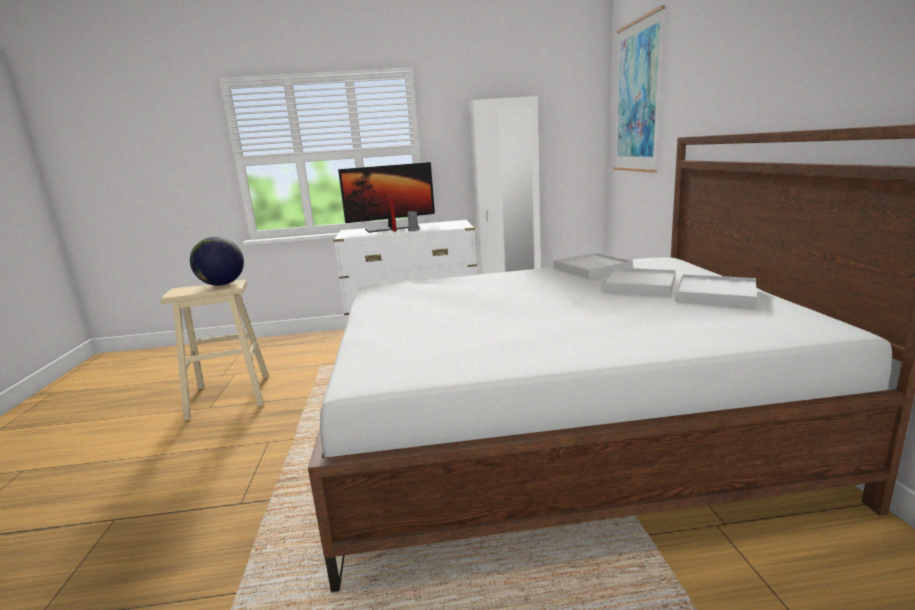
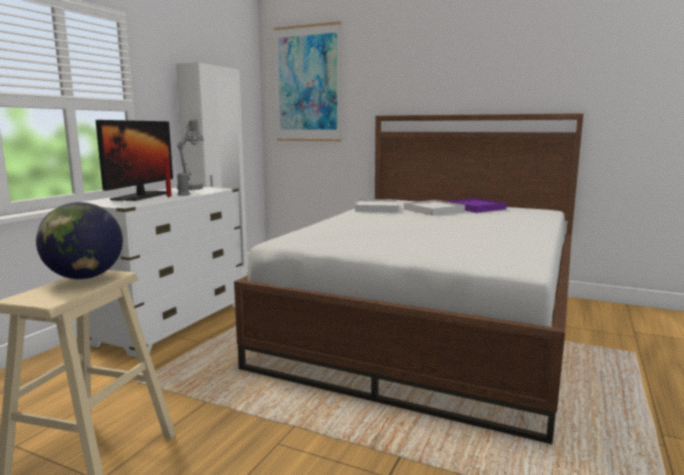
camera: 60 degrees left, 5 degrees down
(454, 222) = (192, 187): none -> grey table lamp
(715, 294) = (475, 208): white tray -> purple tray

